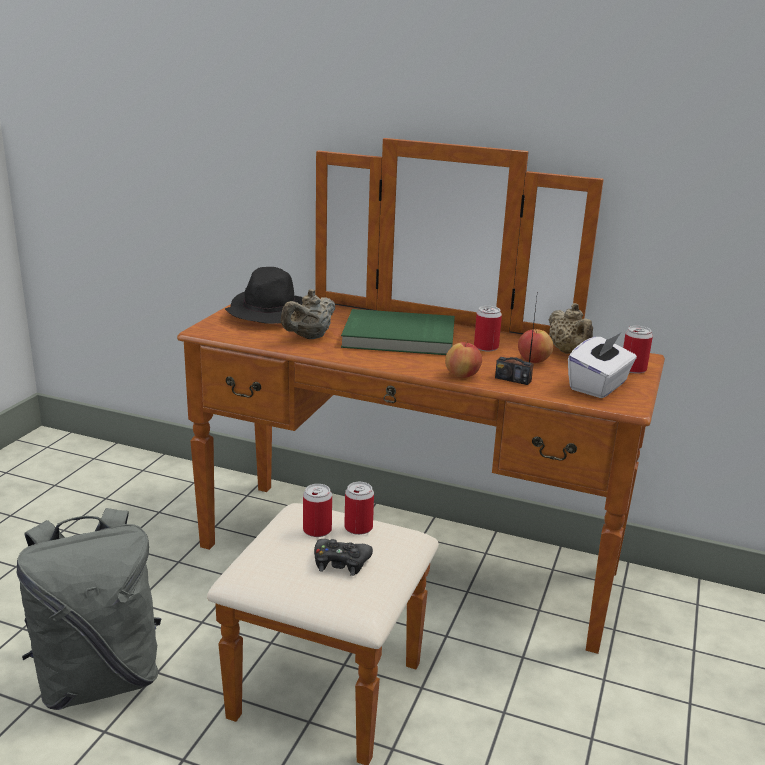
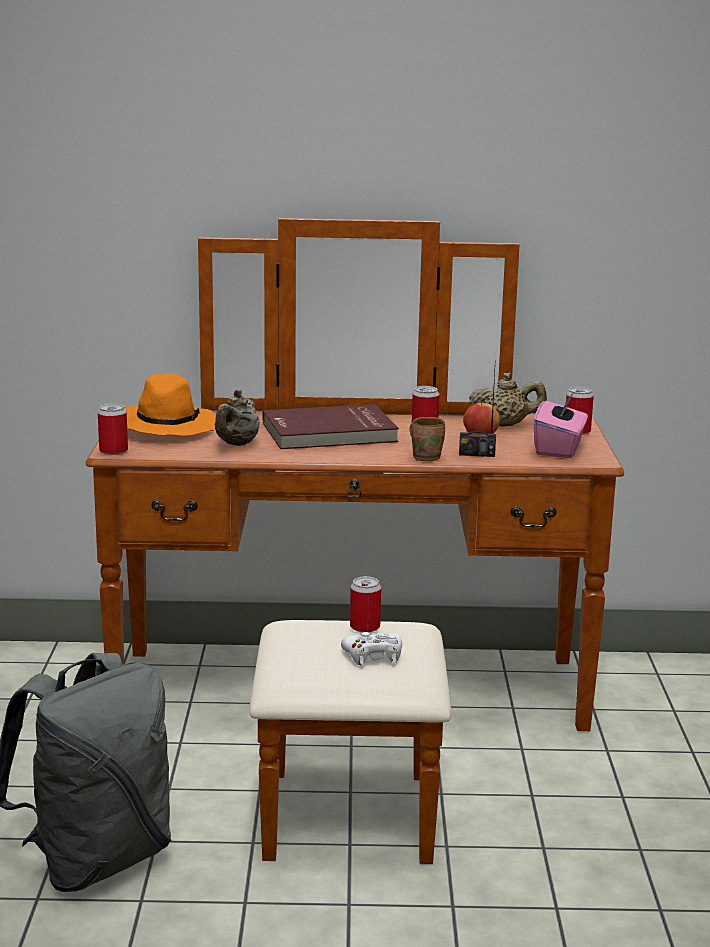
camera: 20 degrees left, 5 degrees down
(269, 313) = (166, 427): black hat -> orange hat
(317, 530) = (326, 636): can -> can (113, 451)
(341, 562) = (373, 656): black game controller -> white game controller
(399, 338) = (329, 433): green book -> red book
(462, 375) = (426, 457): apple -> brown mug
(568, 352) = (506, 425): beige teapot -> beige teapot turned 45 degrees counterclockwise
(599, 386) = (559, 449): white tissue box -> pink tissue box

